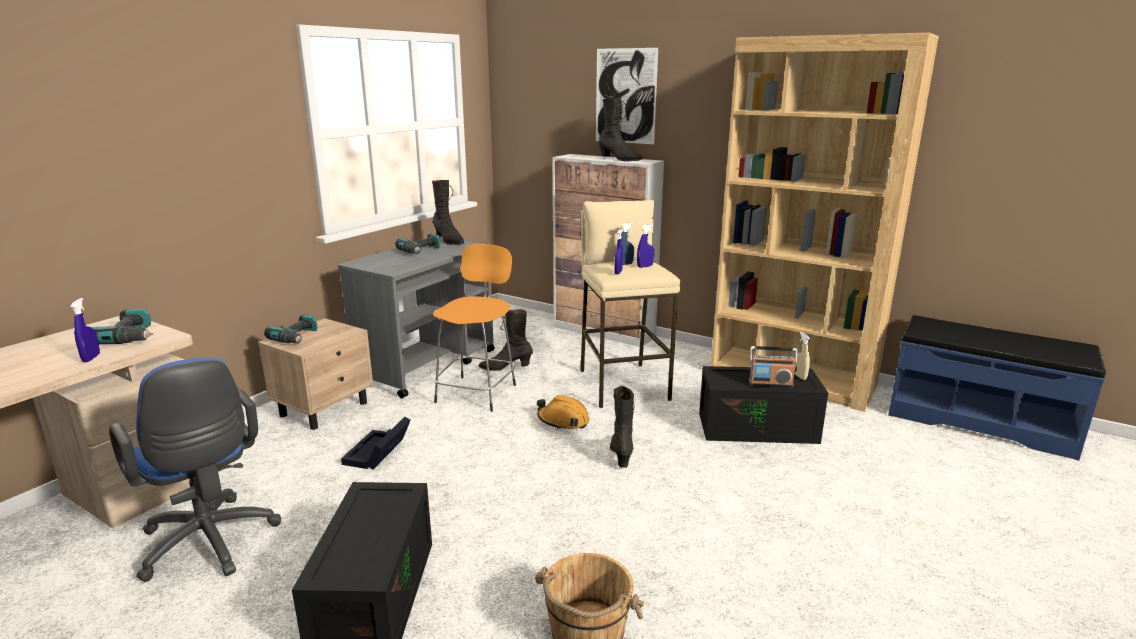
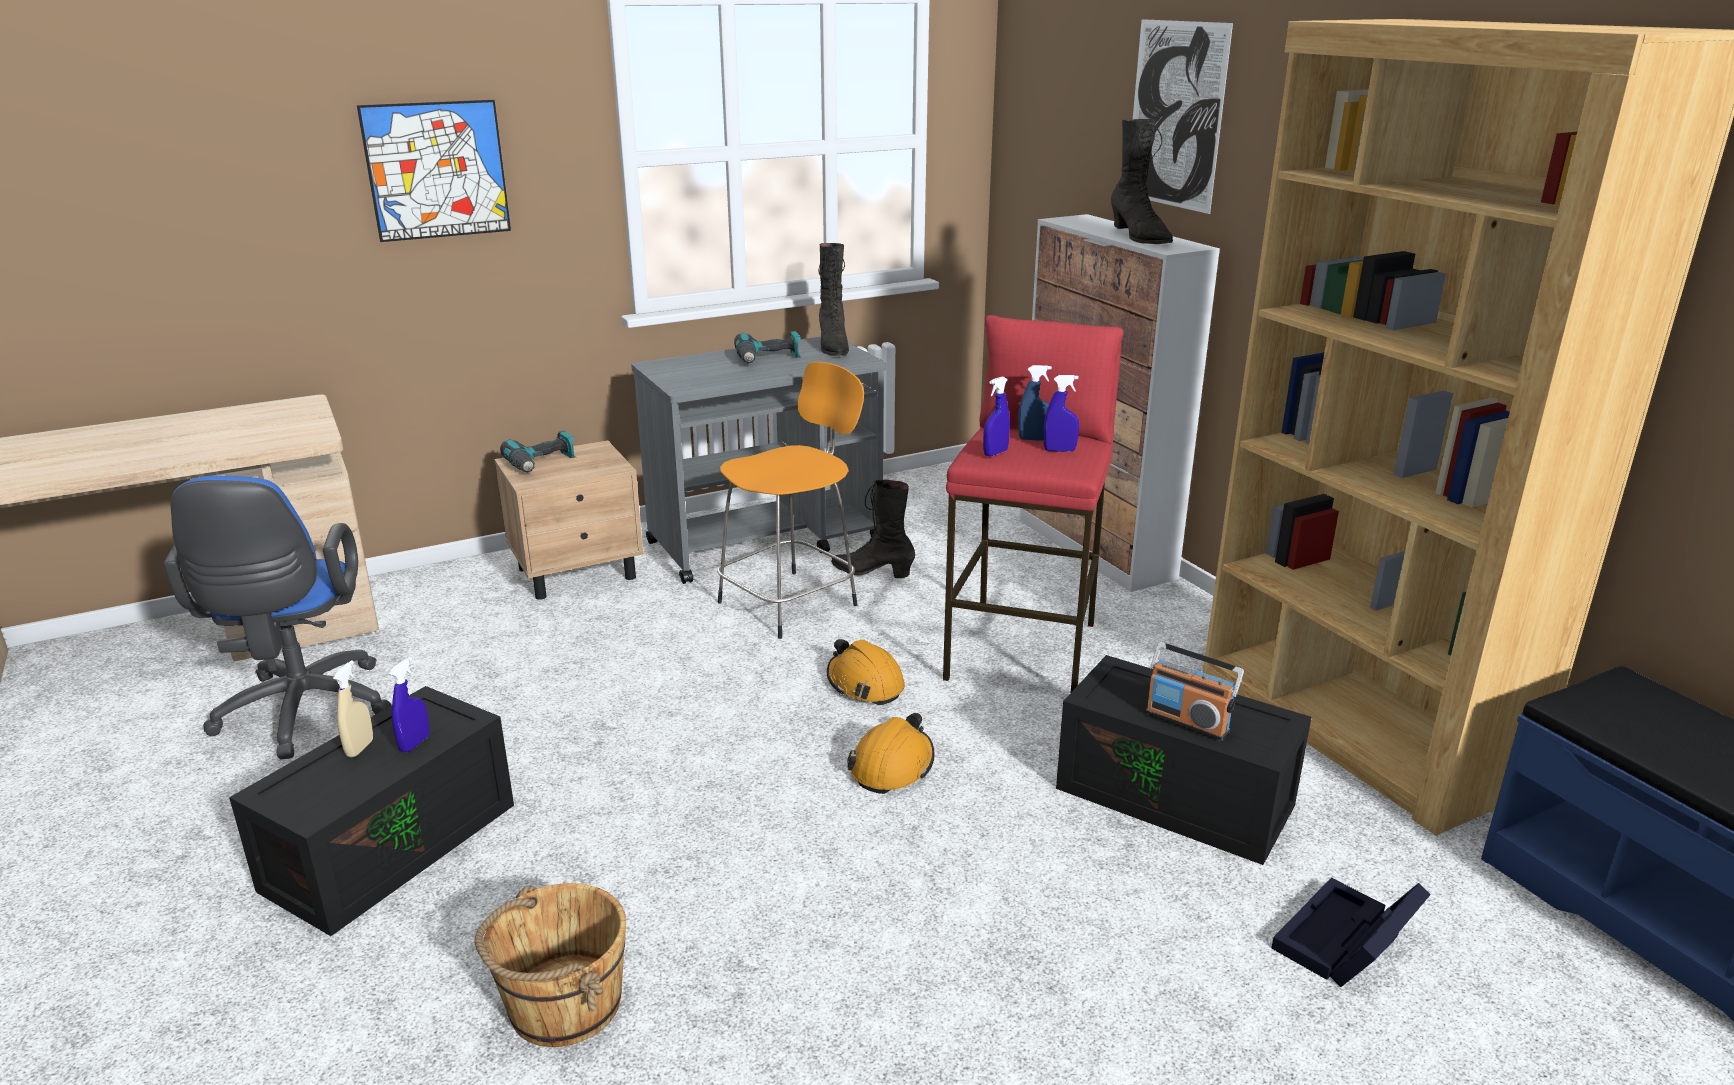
camera: 30 degrees right, 5 degrees up
(91, 358) = (216, 448): blue spray bottle -> blue spray bottle (415, 744)
(131, 337) = (284, 428): power drill -> none
(199, 144) = (436, 170): none -> picture
(377, 453) = (576, 657): black storage box -> black storage box (1345, 944)
(621, 454) = (892, 766): black boot -> orange hard hat
(623, 384) = (1024, 651): beige stool -> red stool
(799, 376) = (1263, 725): beige spray bottle -> beige spray bottle (360, 748)

